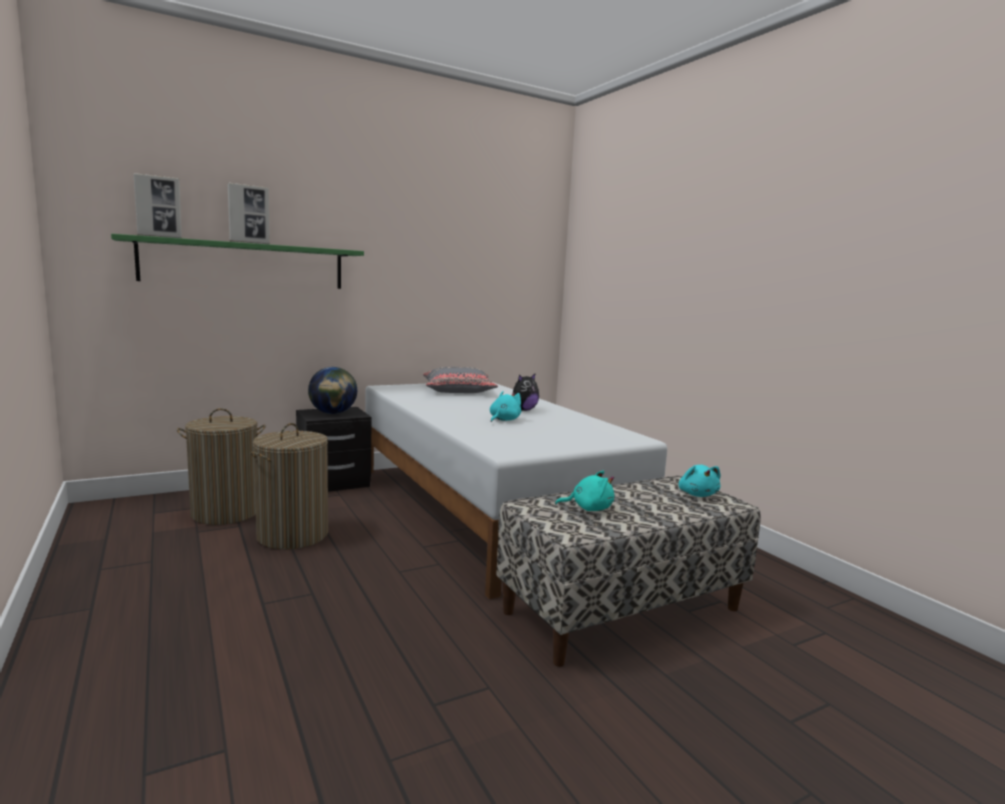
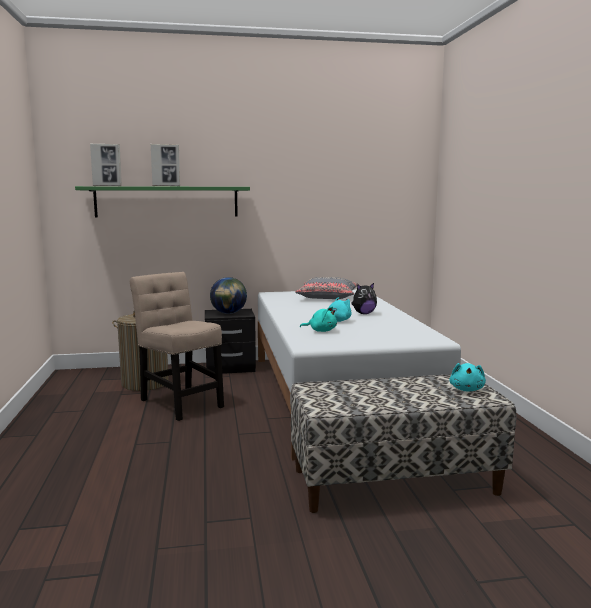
camera: 20 degrees right, 0 degrees up
(293, 535) = (180, 402): laundry basket -> beige chair
(588, 508) = (356, 393): turquoise plush toy -> turquoise plush toy (321, 331)

